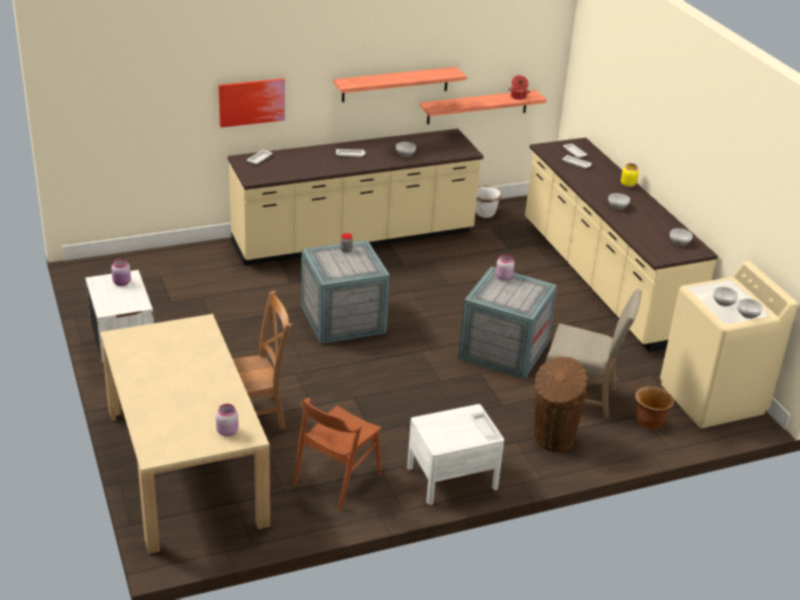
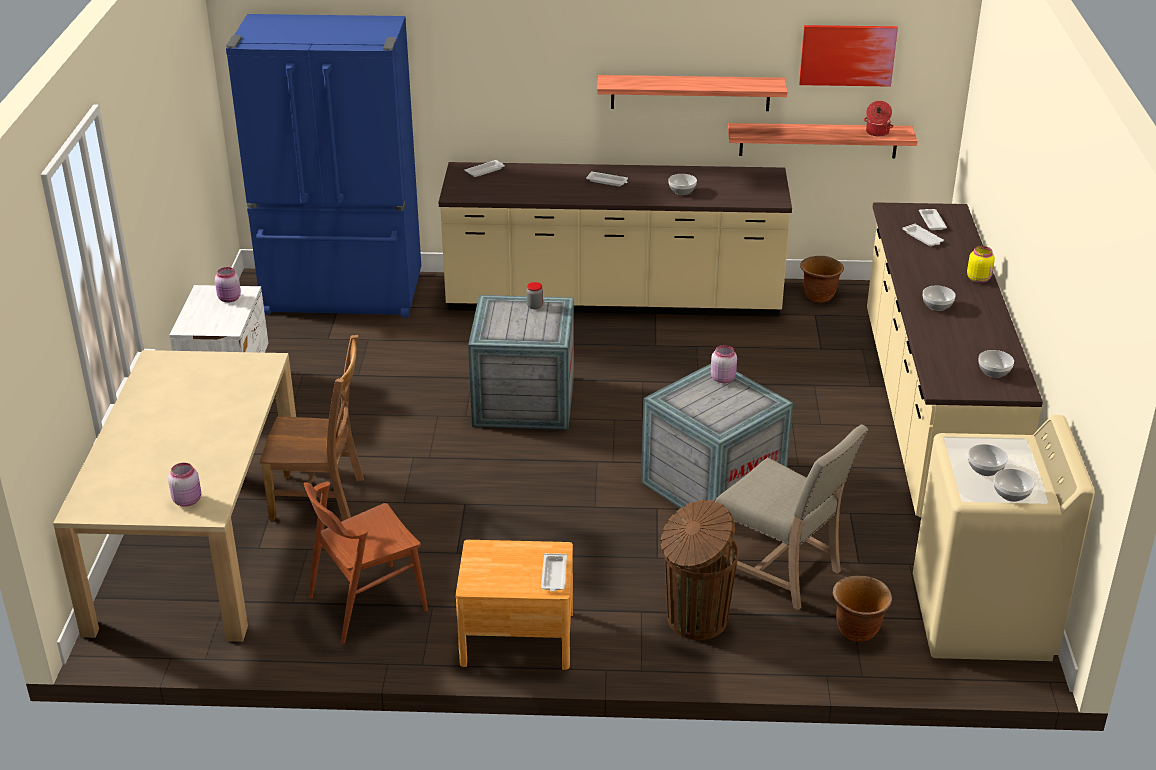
camera: 25 degrees right, 0 degrees up
(158, 268) = (343, 295): none -> blue fridge
(251, 102) = (482, 93): picture -> picture (847, 55)
(452, 478) = (517, 638): white nightstand -> brown nightstand
(484, 213) = (818, 296): white planter -> brown planter

